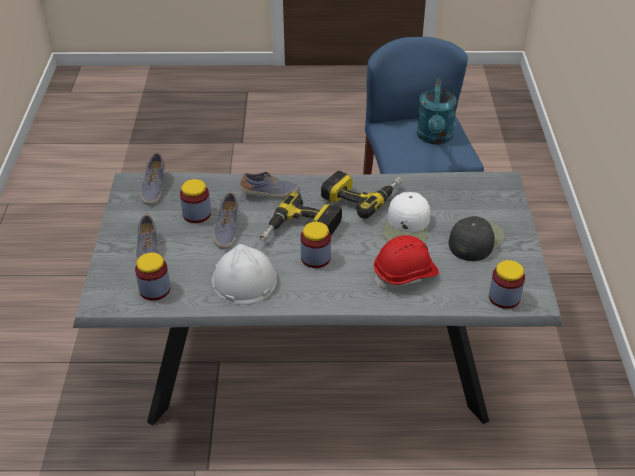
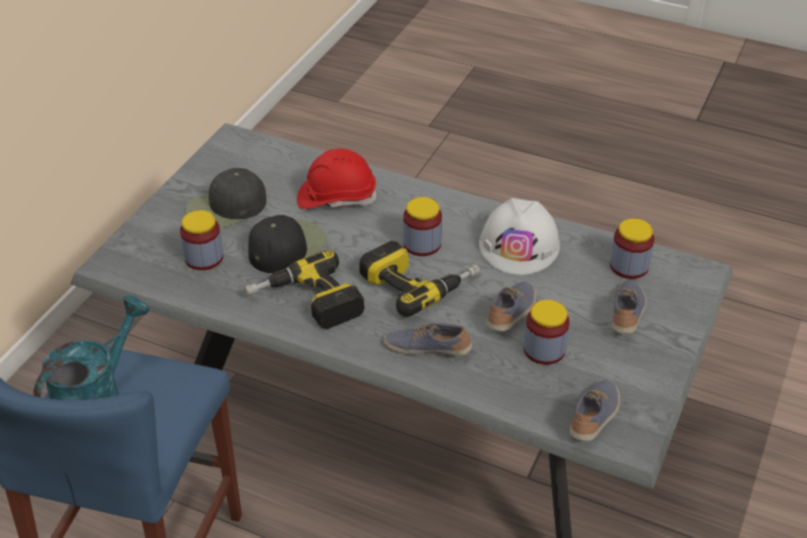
camera: 155 degrees left, 0 degrees up
(407, 226) = (286, 246): white cap -> black cap
(504, 297) = (260, 149): jar -> jar (204, 258)

